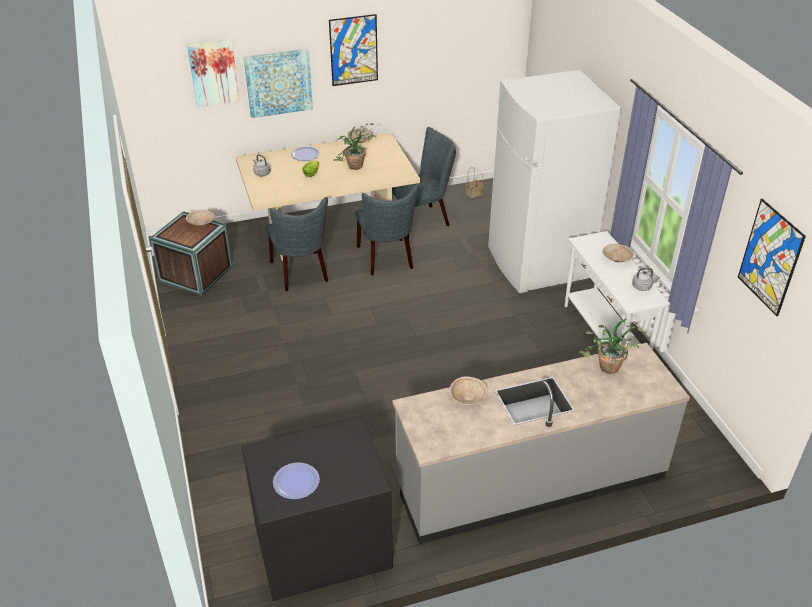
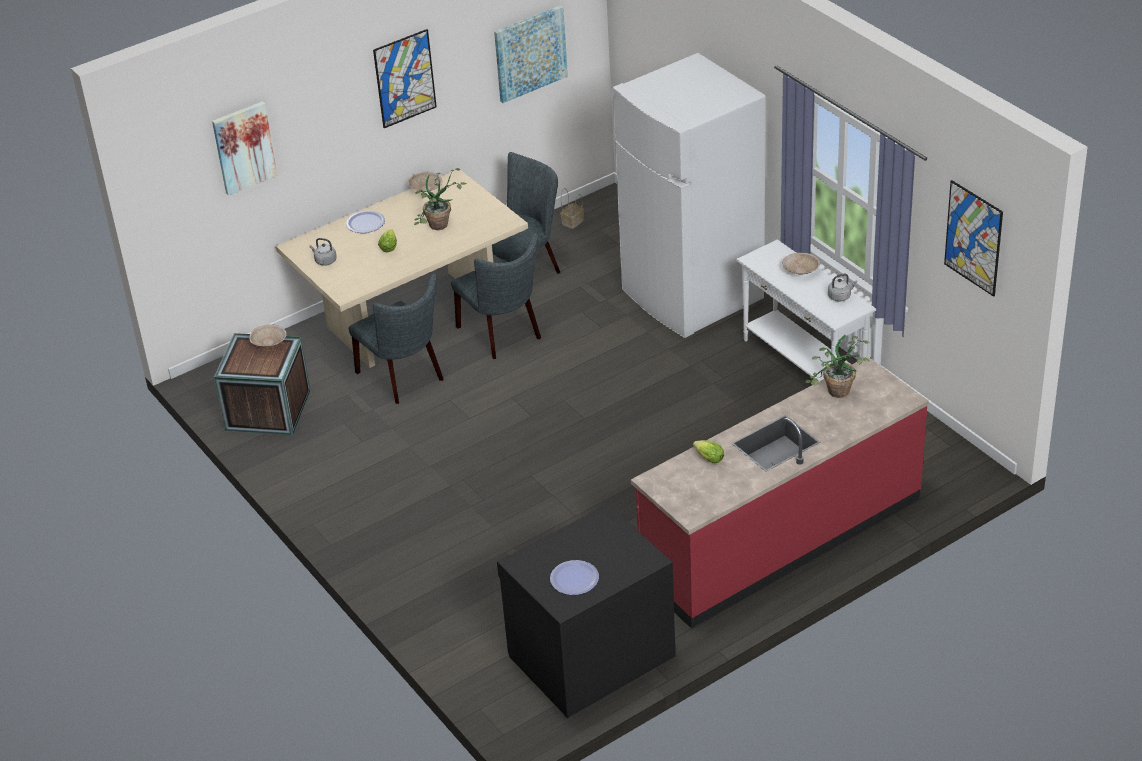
camera: 15 degrees left, 0 degrees up
(278, 82) = (320, 140): picture -> picture (530, 53)
(467, 398) = (707, 458): beige bowl -> lettuce
(530, 480) = (780, 537): grey counter -> red counter

